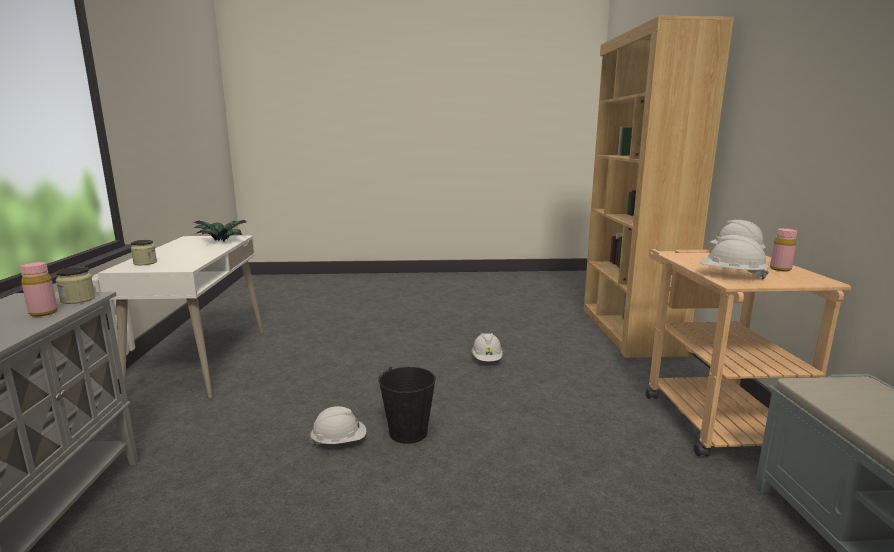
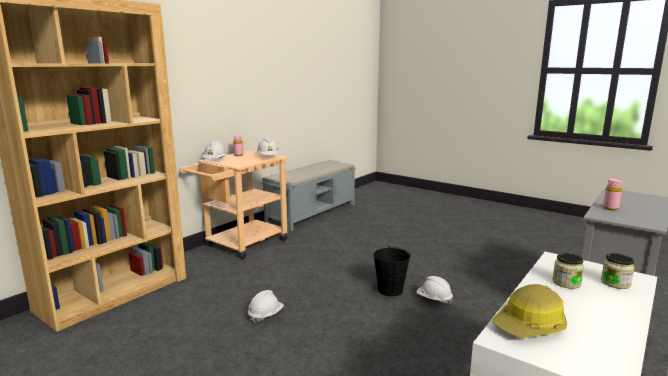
camera: 140 degrees left, 0 degrees up
(78, 299) = (602, 214): jar -> jar (566, 283)
(222, 241) = (529, 326): potted plant -> hard hat

